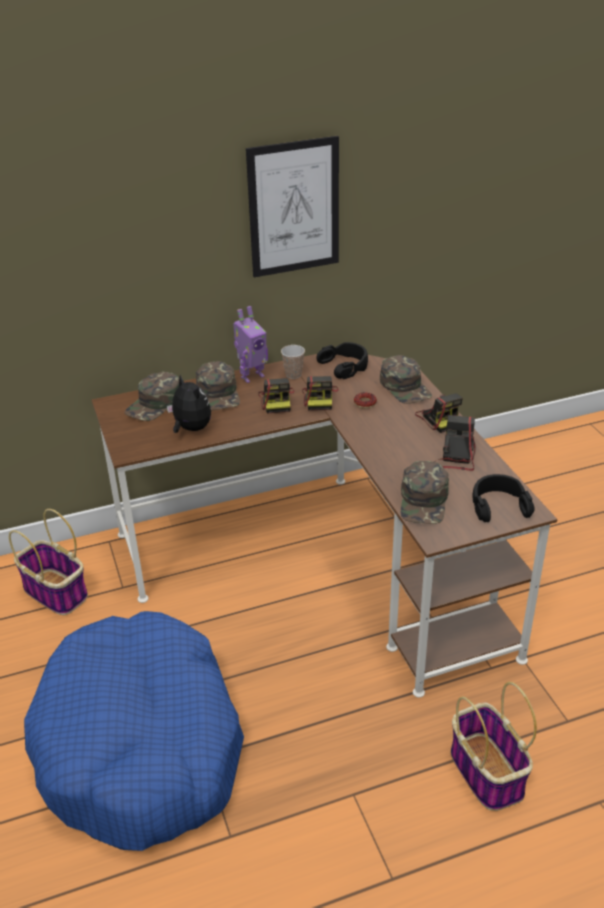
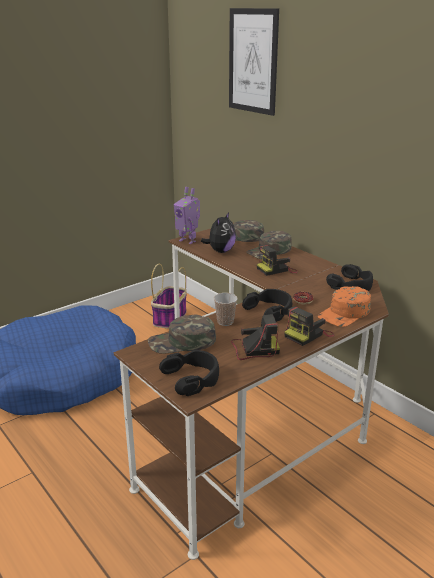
camera: 70 degrees right, 10 degrees down
(251, 376) = (301, 257): toy robot -> toy robot (188, 241)
(293, 374) = (318, 269): cup -> cup (225, 322)
(294, 207) = (365, 137): picture -> picture (253, 61)
(320, 398) = (294, 283): camera -> none
(378, 429) = (270, 311): none -> black headphones
(405, 387) = (345, 313): green cap -> orange cap
(485, 771) = (60, 545): basket -> none

